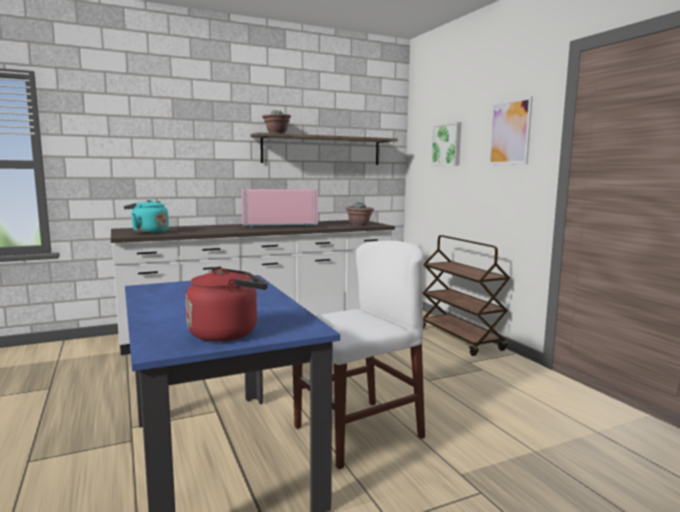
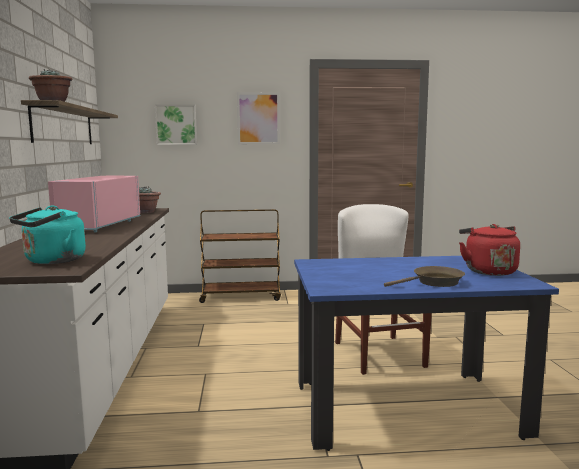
camera: 70 degrees left, 0 degrees up
(165, 313) = (434, 282): none -> brown frying pan

